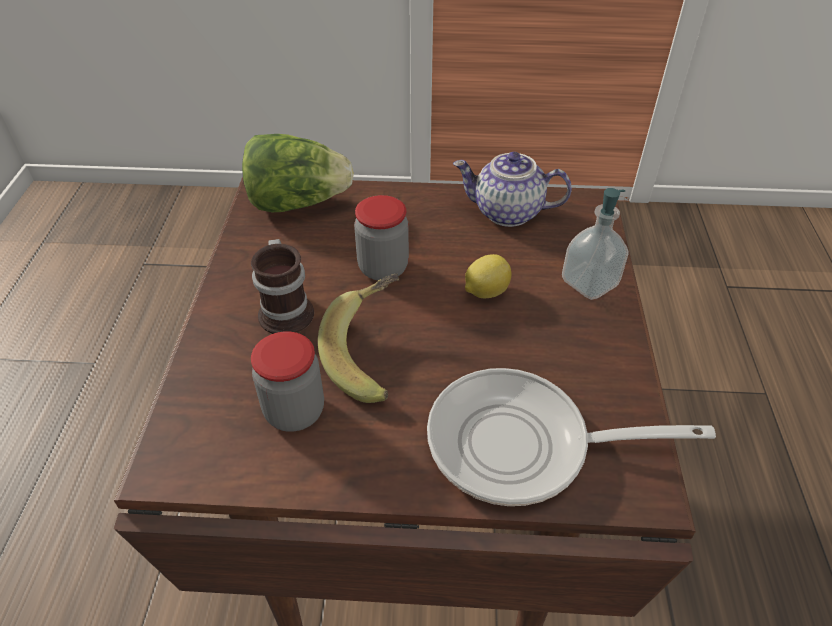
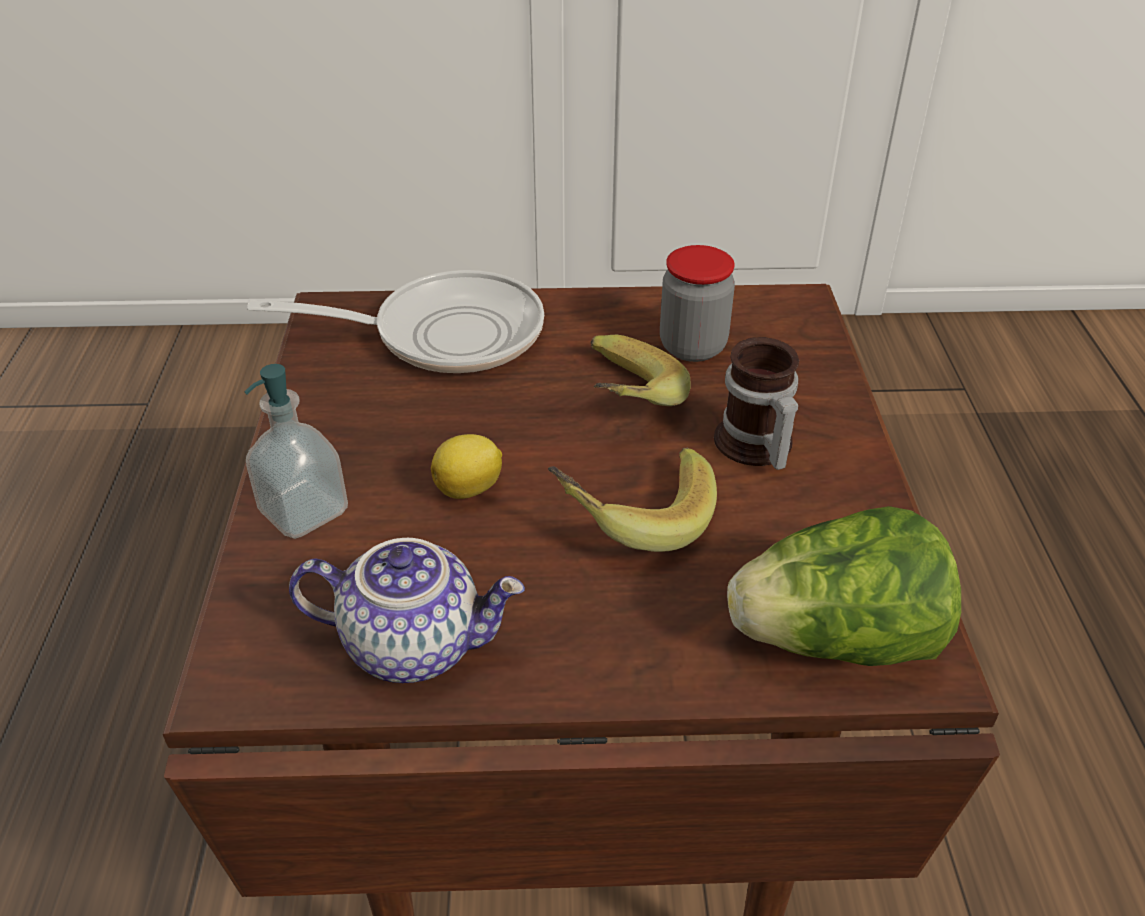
camera: 175 degrees right, 5 degrees down
(383, 268) = (633, 516): jar -> banana

